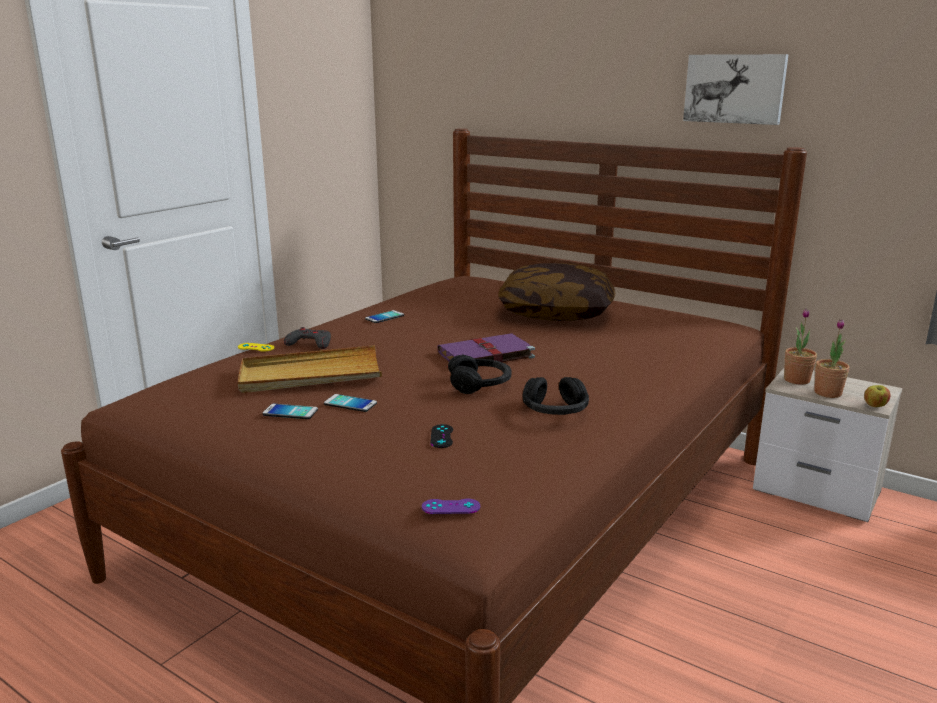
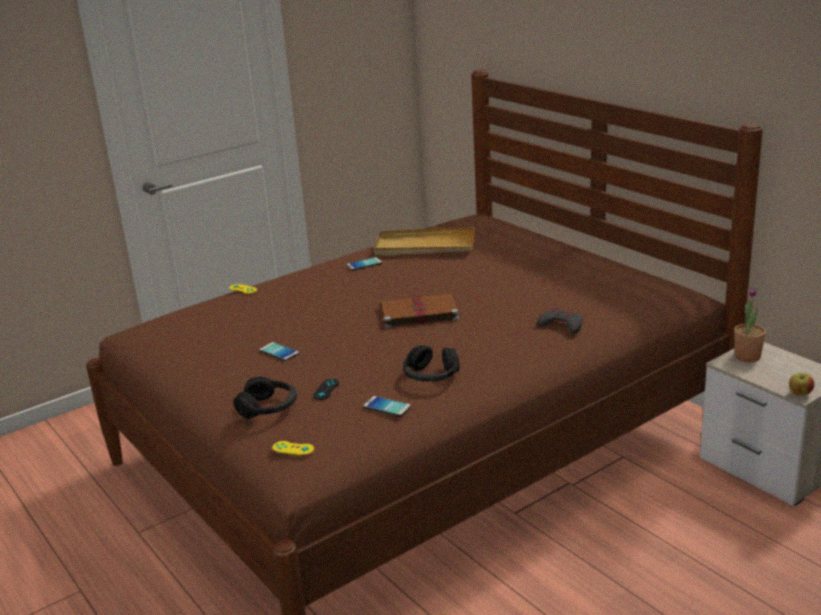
camera: 20 degrees right, 5 degrees up
(290, 412) = (231, 355): phone -> phone (387, 407)
(310, 343) = (285, 288): grey game controller -> grey game controller (561, 325)
(310, 375) = (266, 321): beige tray -> beige tray (424, 246)
(451, 507) = (293, 448): purple game controller -> yellow game controller
(480, 384) = (390, 344): black headphones -> black headphones (268, 408)
(484, 355) = (417, 313): purple book -> brown book
(556, 313) = (520, 270): pillow -> none
(735, 88) = (706, 56): picture -> none
(827, 393) = (765, 374): potted plant -> none

